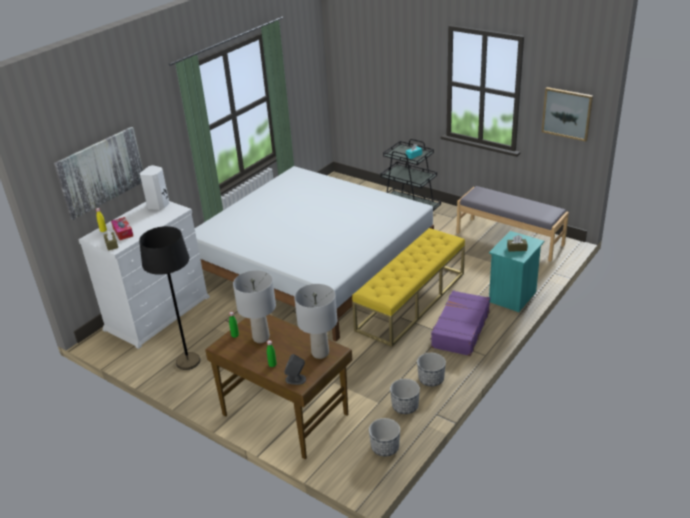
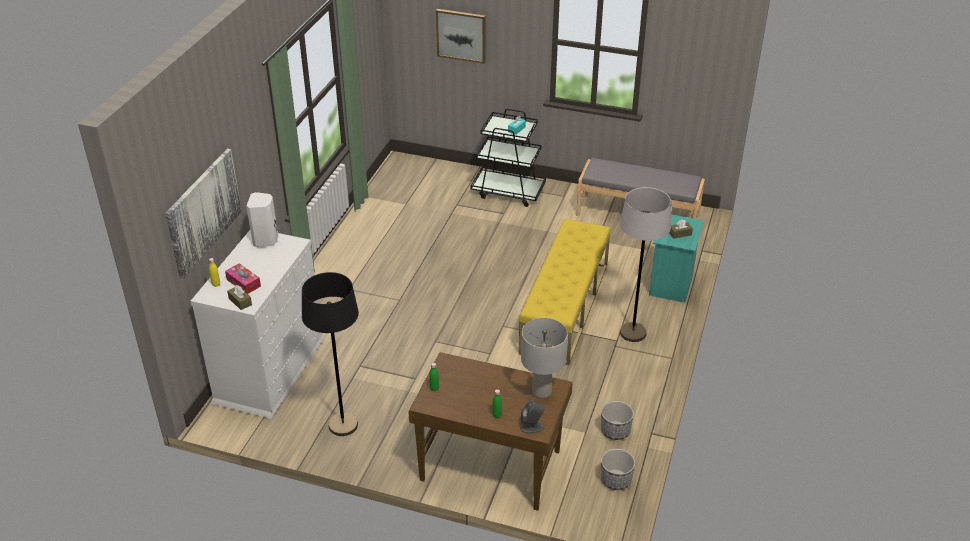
camera: 20 degrees left, 5 degrees up
(261, 338) = (465, 386): grey table lamp -> none
(314, 265) = (431, 280): white bed -> none
(431, 379) = (628, 395): planter -> none
(460, 329) = (633, 333): purple suitcase -> grey floor lamp
(567, 113) = (700, 71): picture -> picture (461, 35)

